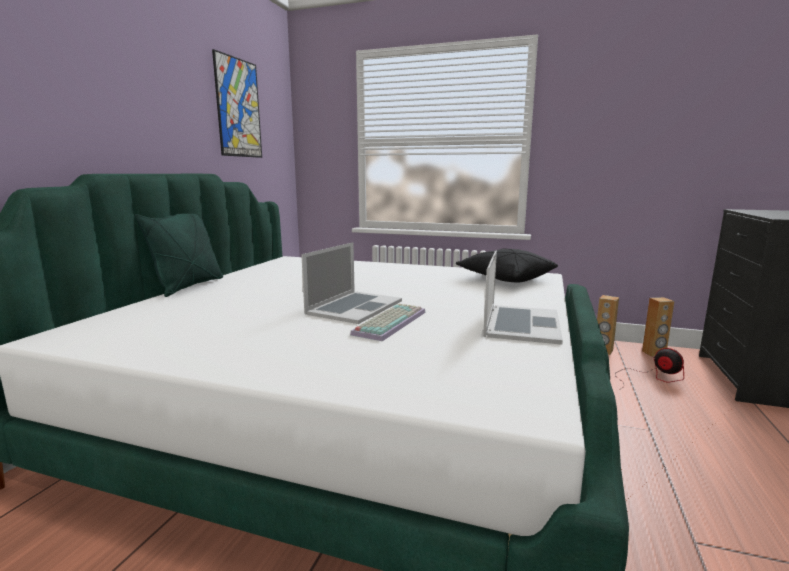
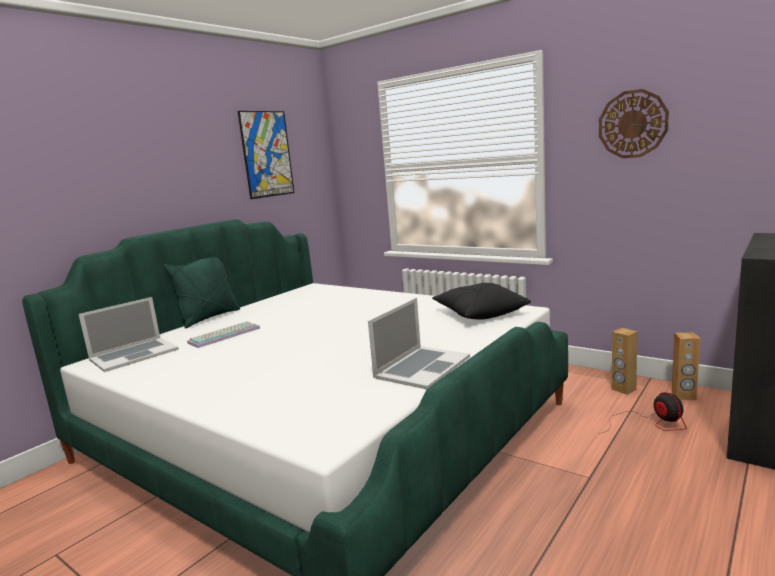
camera: 20 degrees right, 0 degrees up
(354, 307) = (308, 343): laptop -> laptop (134, 354)
(389, 322) = (318, 360): keyboard -> keyboard (224, 335)
(618, 111) = (632, 124): none -> wall clock

